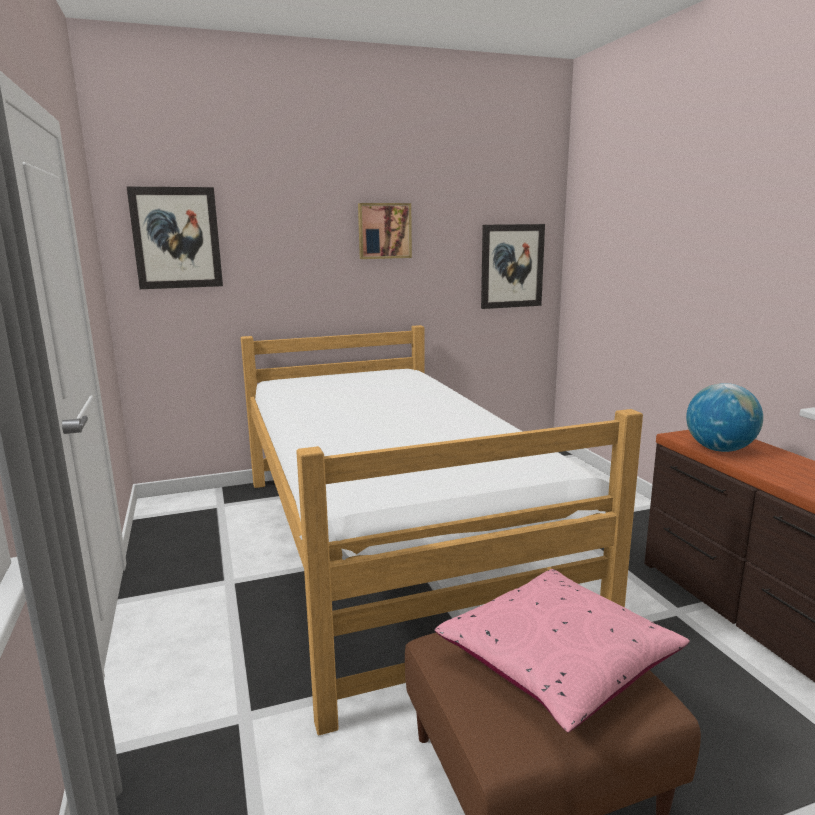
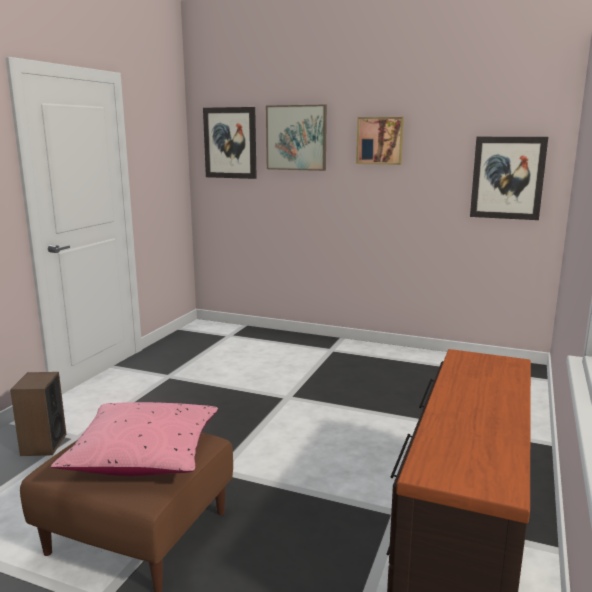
camera: 40 degrees right, 0 degrees up
(210, 756) = (43, 445): none -> speaker
(278, 229) = (296, 137): none -> picture
(390, 548) = (277, 391): bed -> none
(719, 449) = (463, 373): globe -> none

